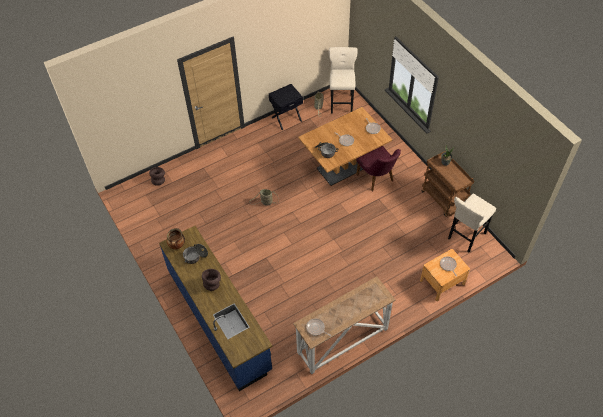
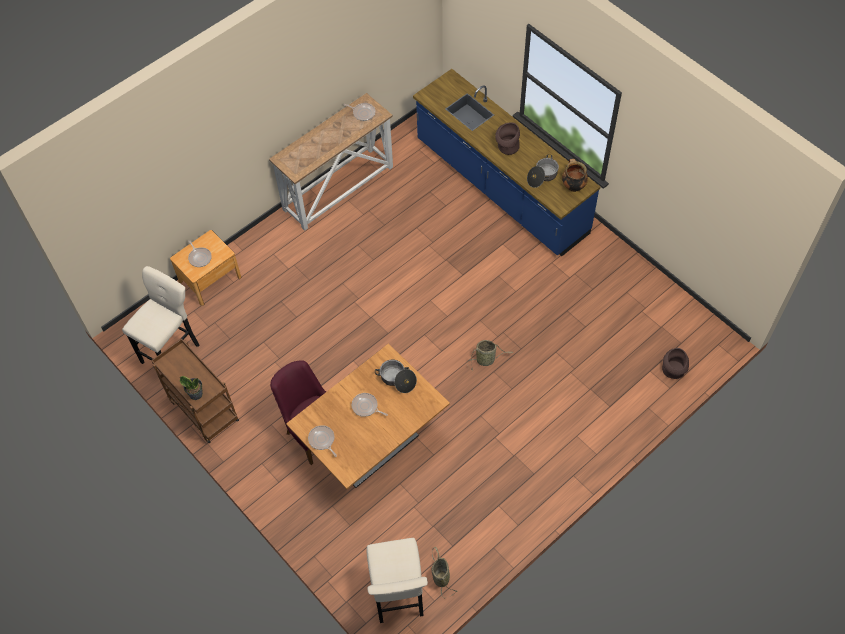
camera: 170 degrees right, 5 degrees up
(286, 118) = (496, 537): black nightstand -> none

